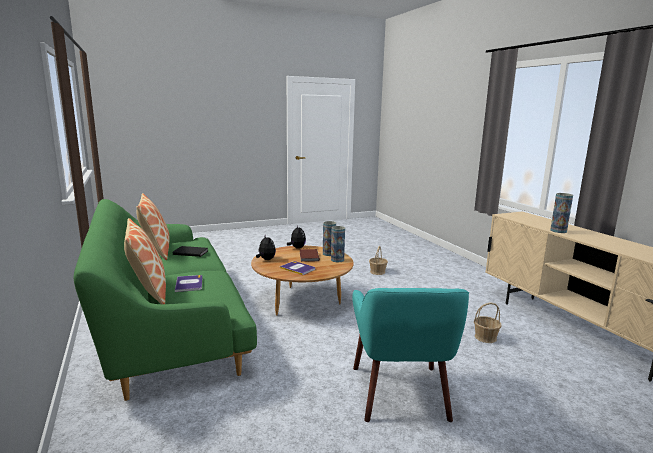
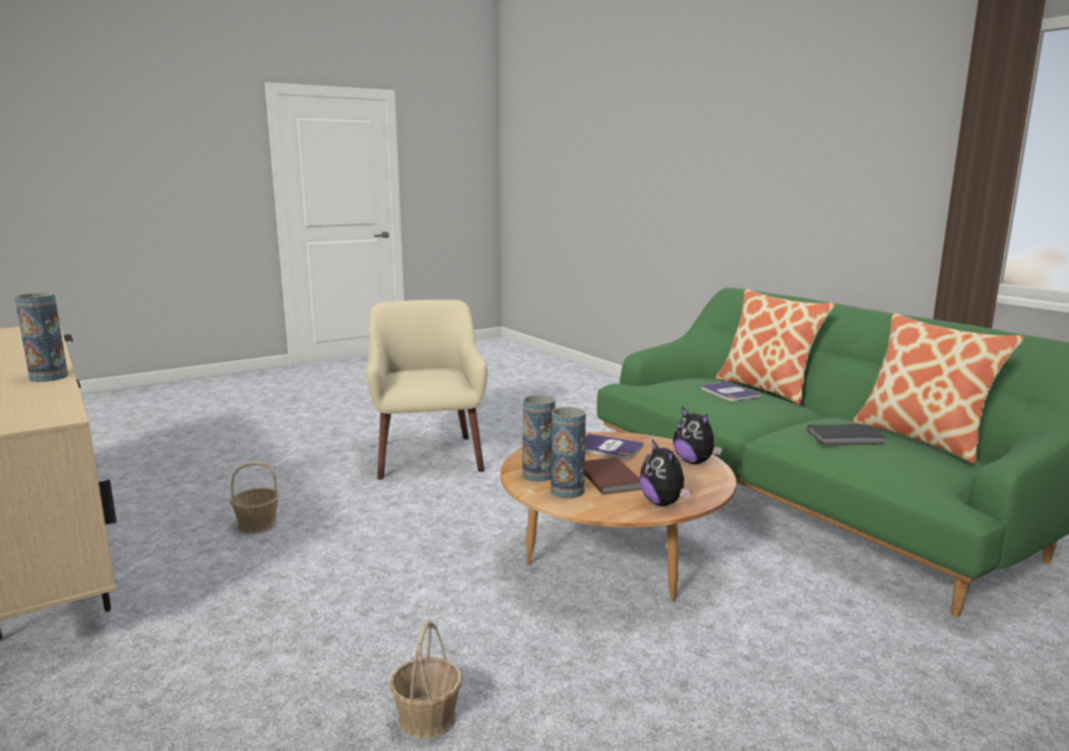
camera: 170 degrees right, 0 degrees up
(400, 393) = (428, 456): turquoise armchair -> beige armchair

